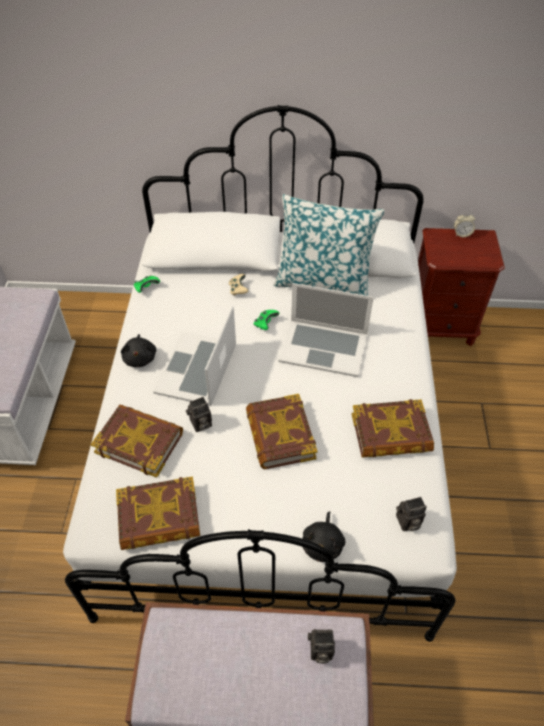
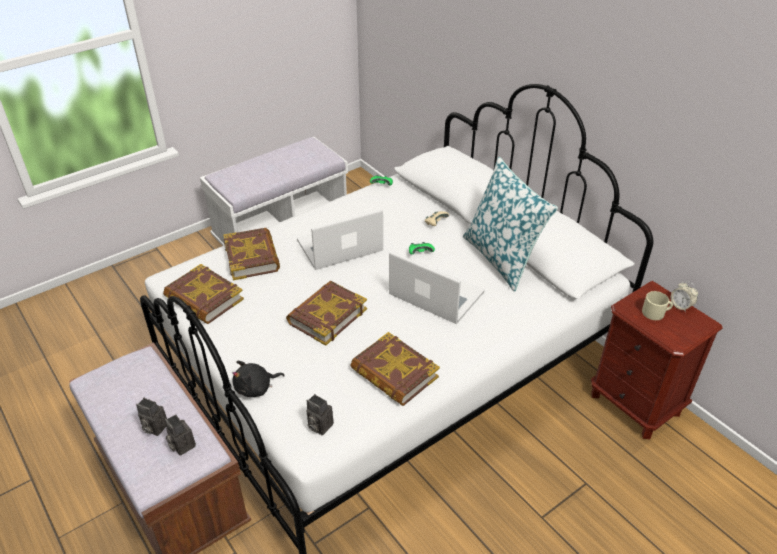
camera: 50 degrees right, 10 degrees down
(140, 358) = (319, 218): black plush toy -> none
(200, 424) = (295, 274): camera -> camera (154, 427)
(323, 347) = (436, 293): laptop -> laptop turned 150 degrees clockwise
(457, 249) = (656, 312): none -> beige mug

